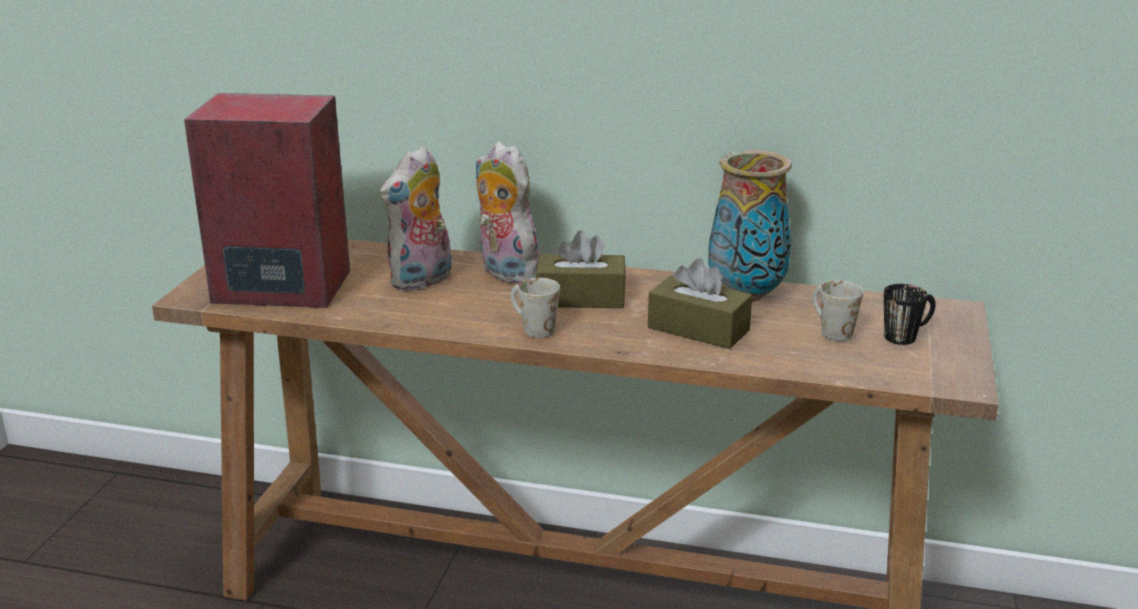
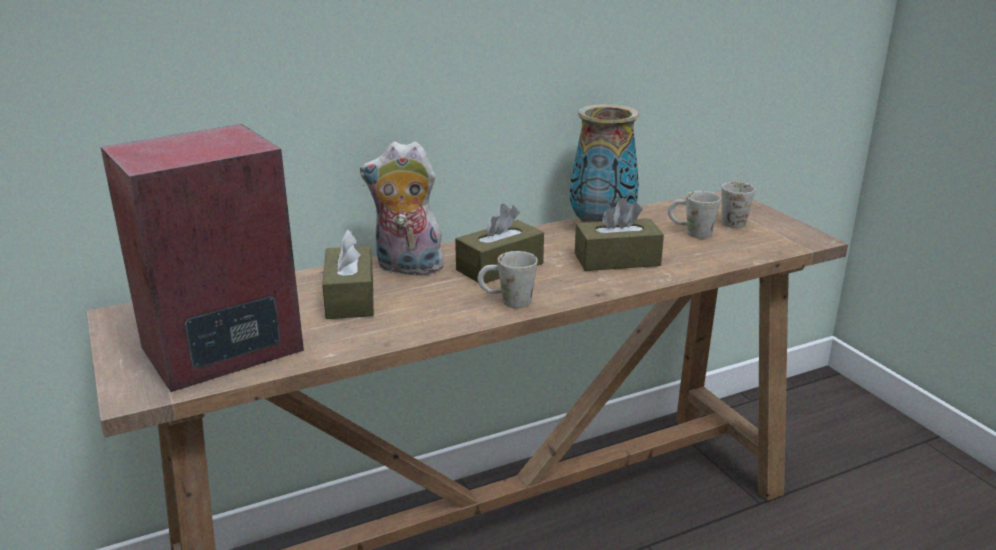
camera: 40 degrees left, 0 degrees up
(422, 281) = (350, 298): plush toy -> brown tissue box
(907, 335) = (734, 220): black mug -> white mug

